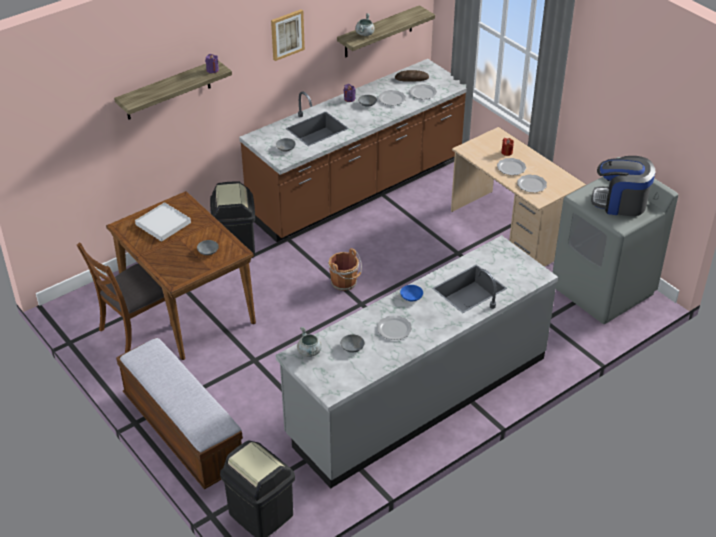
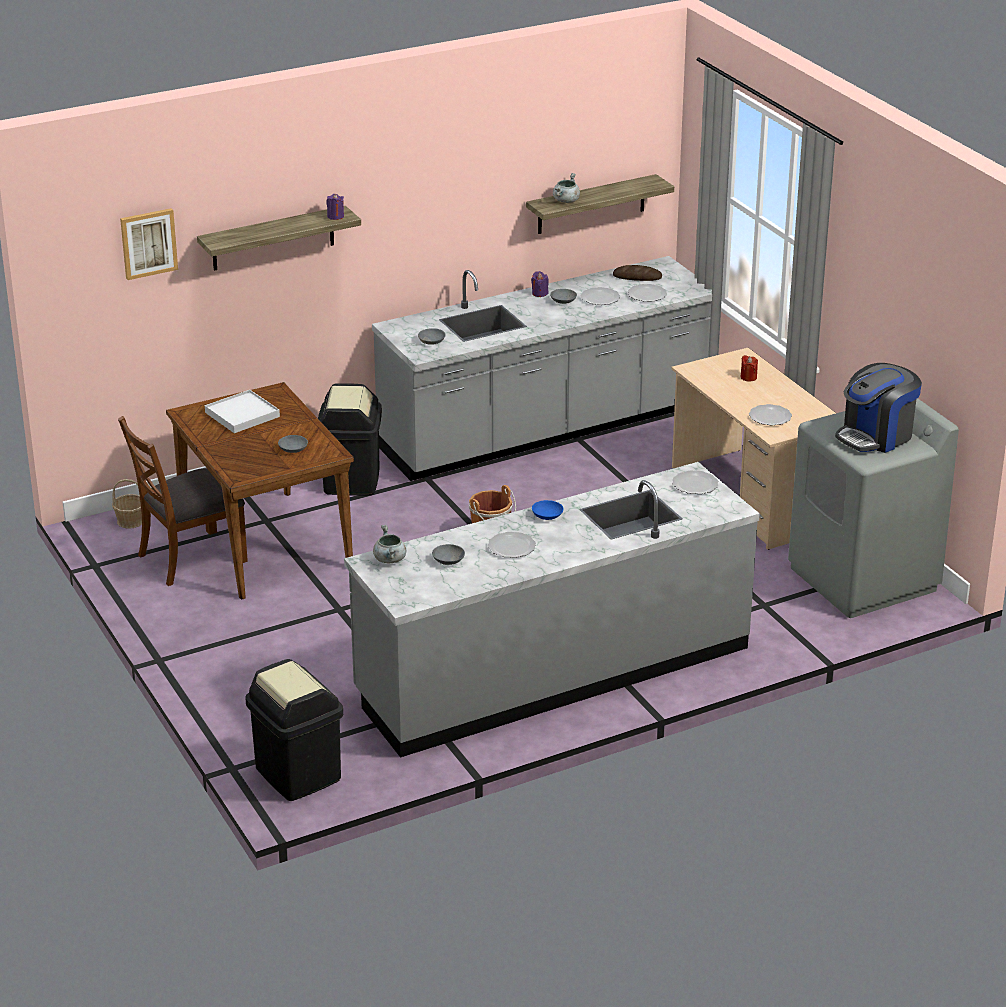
camera: 10 degrees right, 10 degrees down
(86, 300) = (130, 521): none -> basket
(182, 431) = (219, 676): bench -> none
(287, 34) = (450, 186): picture -> picture (148, 243)
(358, 188) = (546, 429): brown counter -> grey counter
(511, 168) = (748, 395): plate -> plate (695, 484)
(620, 203) = (876, 436): coffee machine -> coffee machine turned 60 degrees counterclockwise

